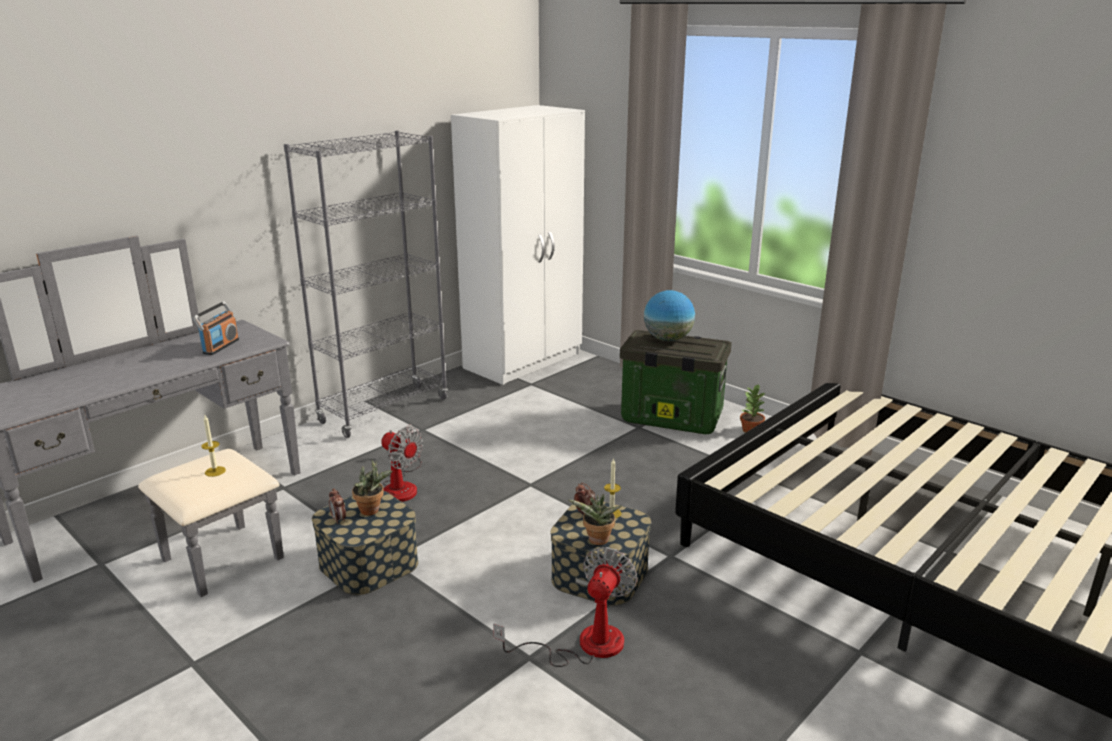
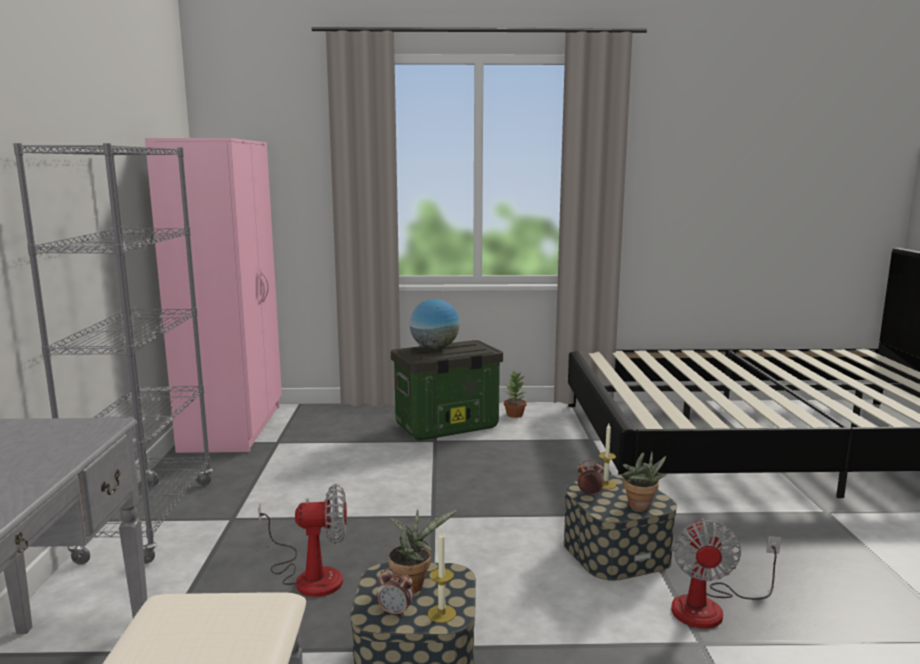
camera: 45 degrees left, 10 degrees down
(215, 471) = (209, 622): candle -> candle (441, 613)
(220, 346) = (35, 449): radio -> none
(524, 361) = (234, 427): white wardrobe -> pink wardrobe
(584, 645) = (710, 607): fan -> fan turned 150 degrees counterclockwise

